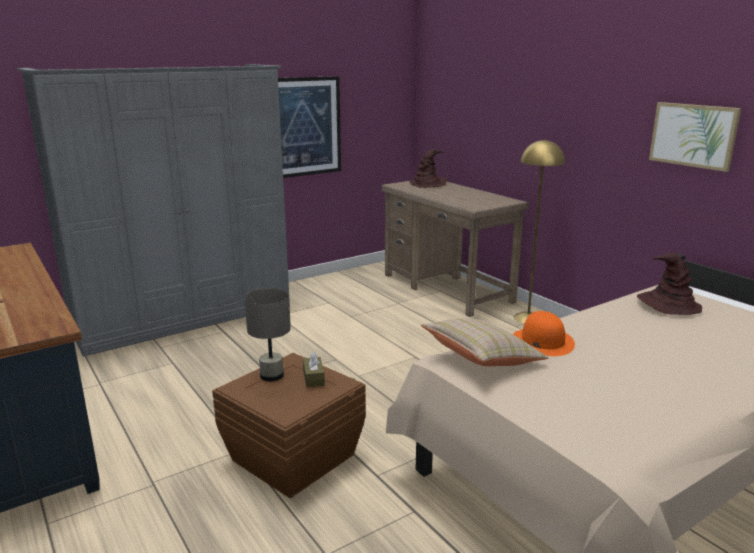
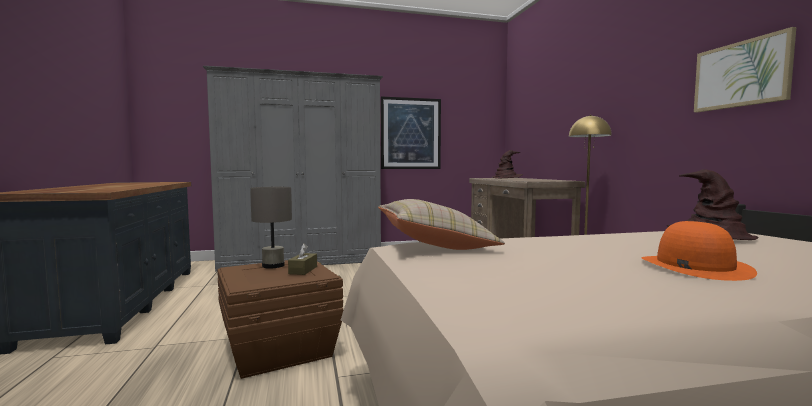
camera: 20 degrees right, 15 degrees down
(542, 341) = (520, 242): orange hat -> orange hat (693, 266)

